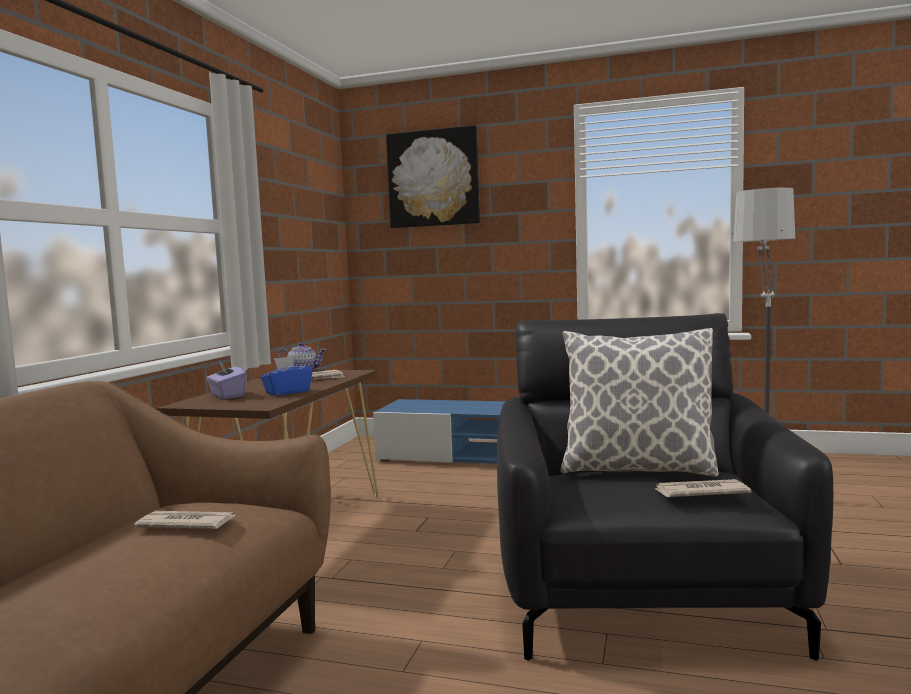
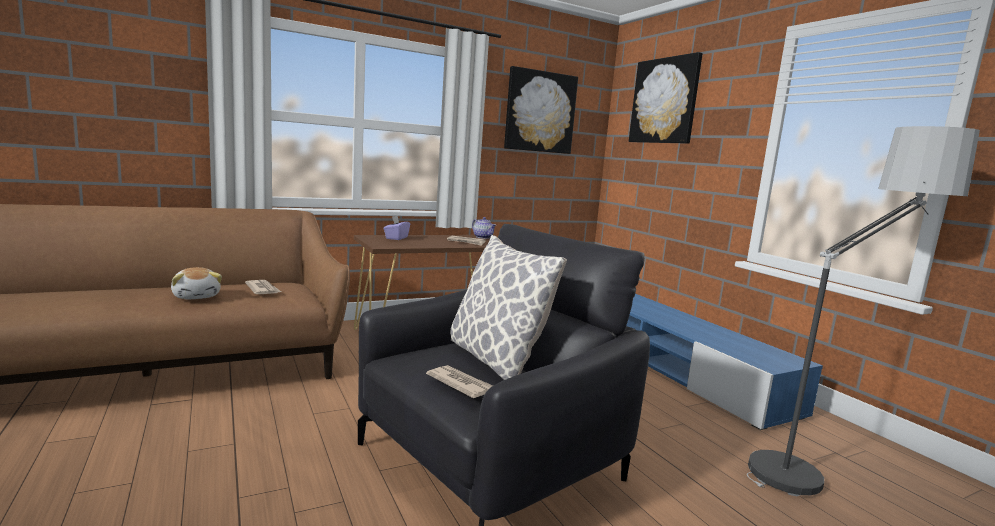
camera: 45 degrees right, 5 degrees up
(123, 574) = (197, 296): none -> plush toy
(287, 392) = (421, 244): blue tissue box -> none
(294, 195) = (540, 112): none -> picture

